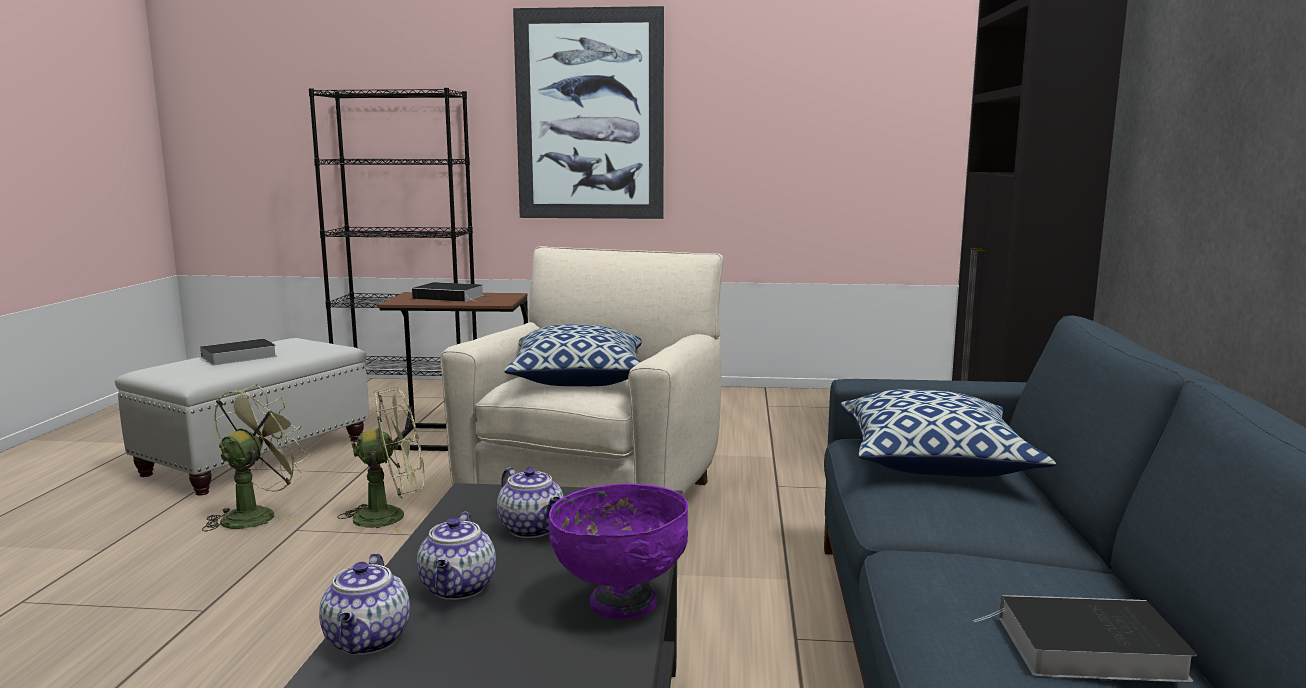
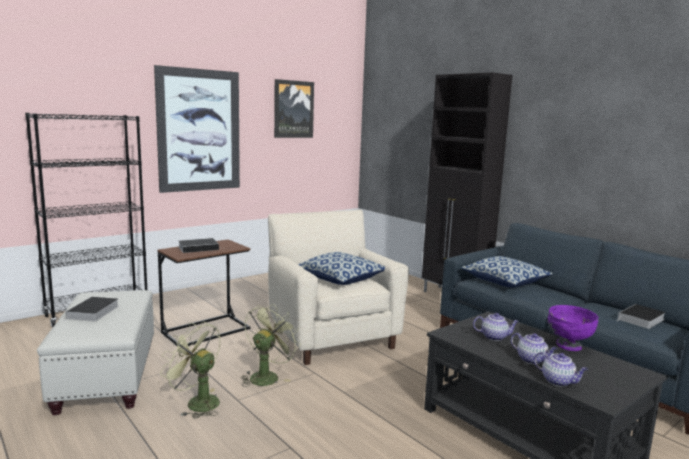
camera: 45 degrees left, 0 degrees up
(256, 515) = (197, 402): green fan -> green fan turned 45 degrees counterclockwise
(785, 70) = (293, 109): none -> picture

